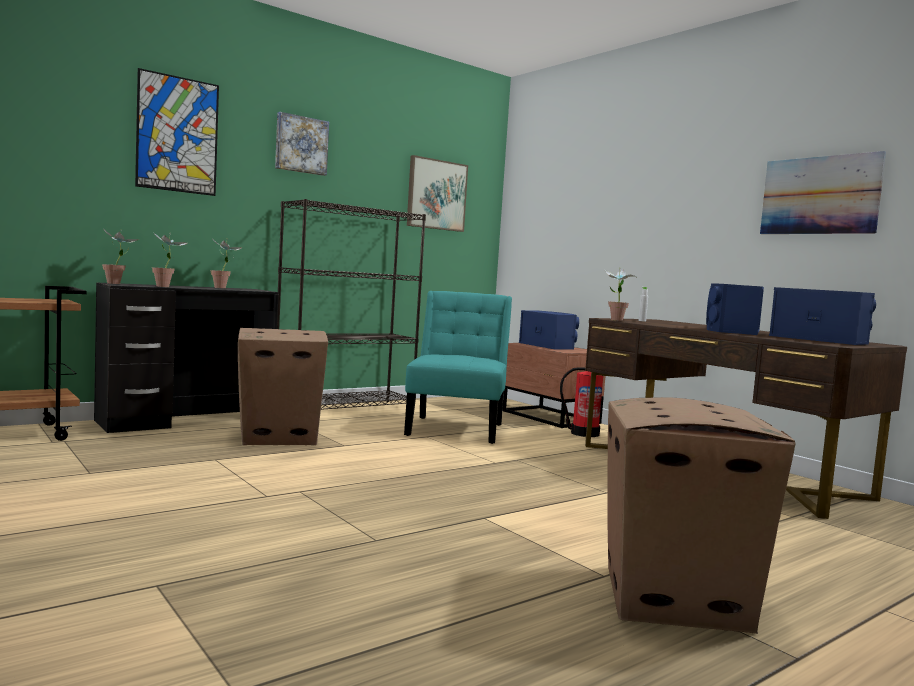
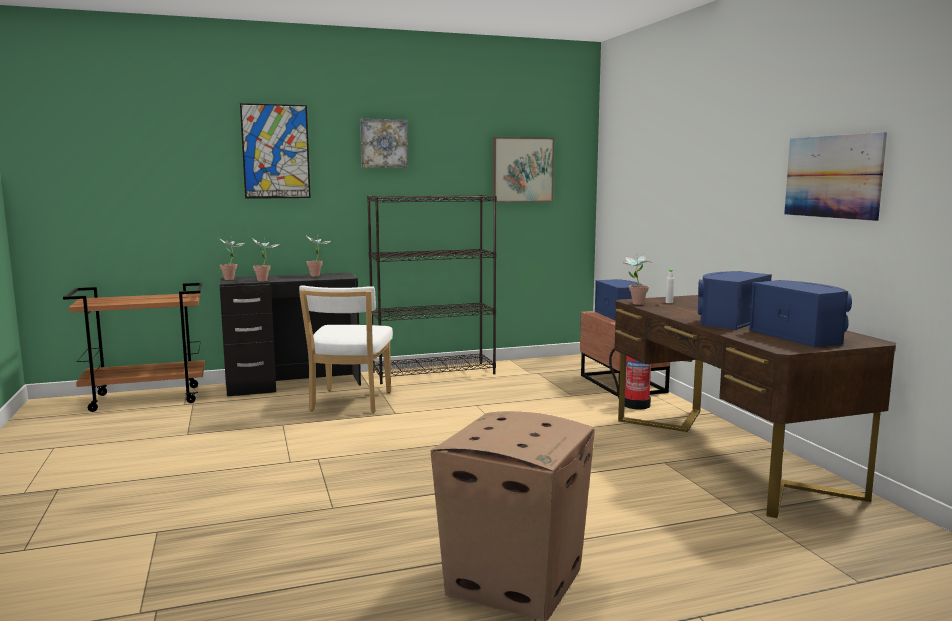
camera: 20 degrees right, 5 degrees up
(277, 436) = (349, 402): cardboard box -> white chair
(456, 428) = (513, 396): turquoise chair -> none

